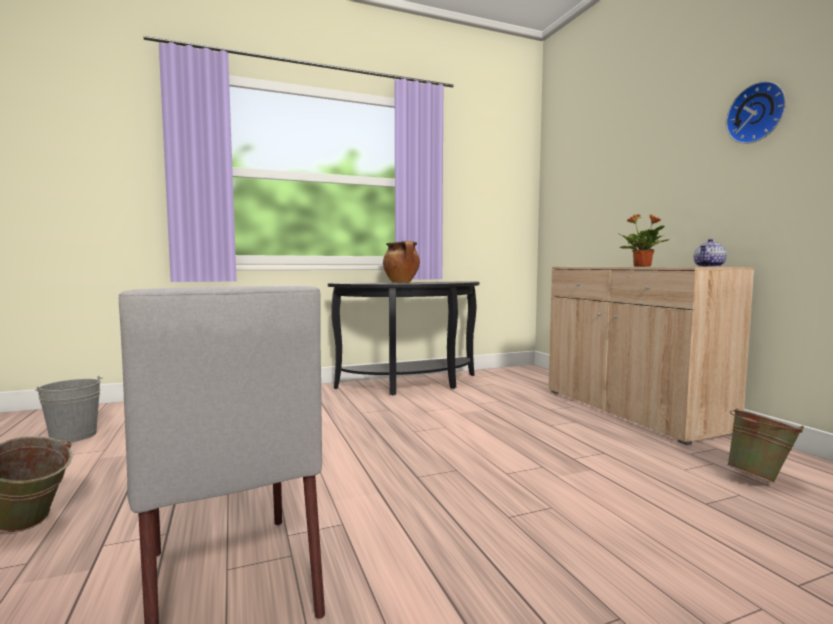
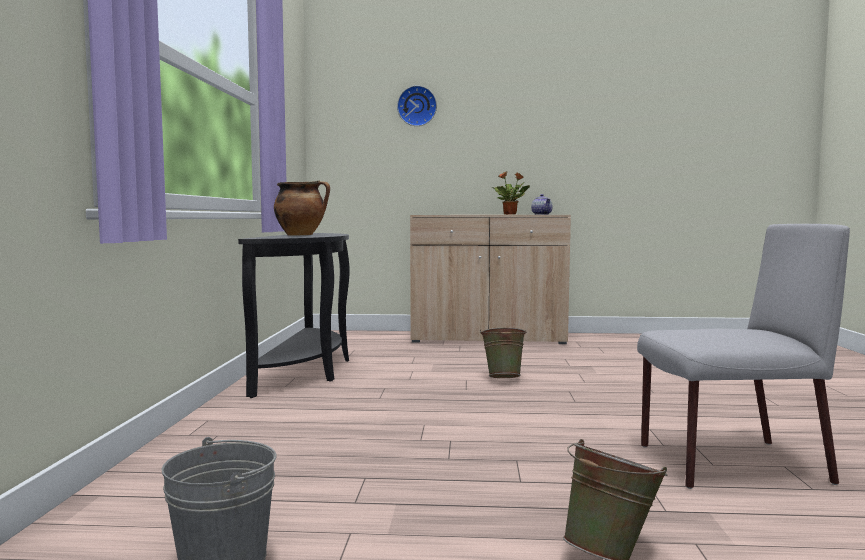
camera: 65 degrees left, 0 degrees up
(757, 113) = (553, 108): wall clock -> wall clock (417, 106)
(759, 478) = (624, 346): green bucket -> green bucket (503, 378)

